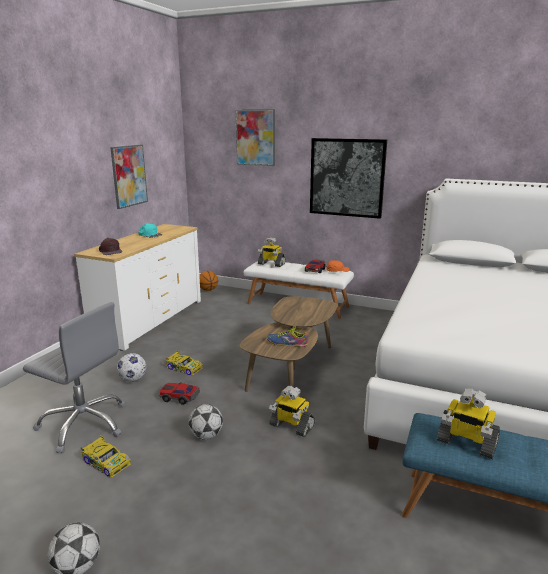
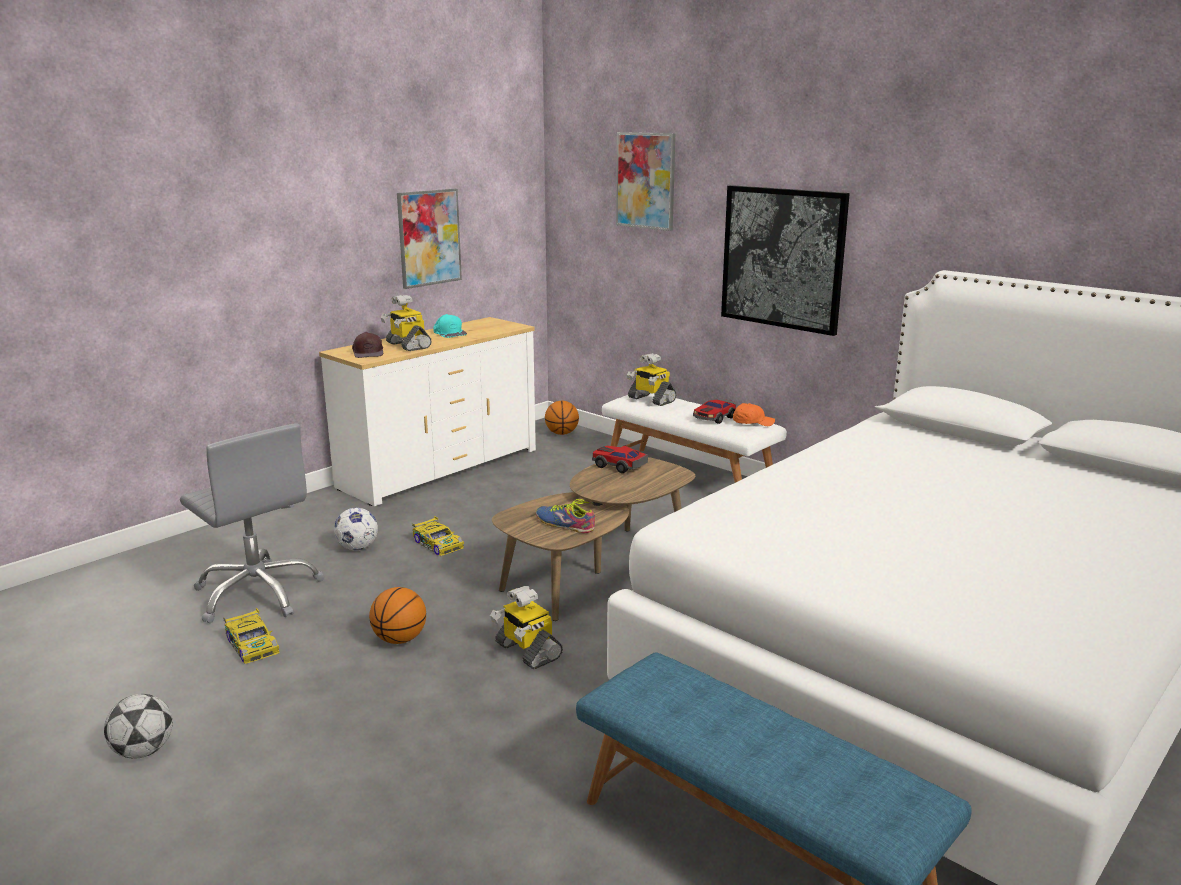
camera: 20 degrees right, 0 degrees up
(179, 397) = (401, 582): toy car -> toy car (619, 466)
(206, 436) = (399, 639): football -> basketball
(466, 443) = (676, 703): toy robot -> toy robot (407, 345)

